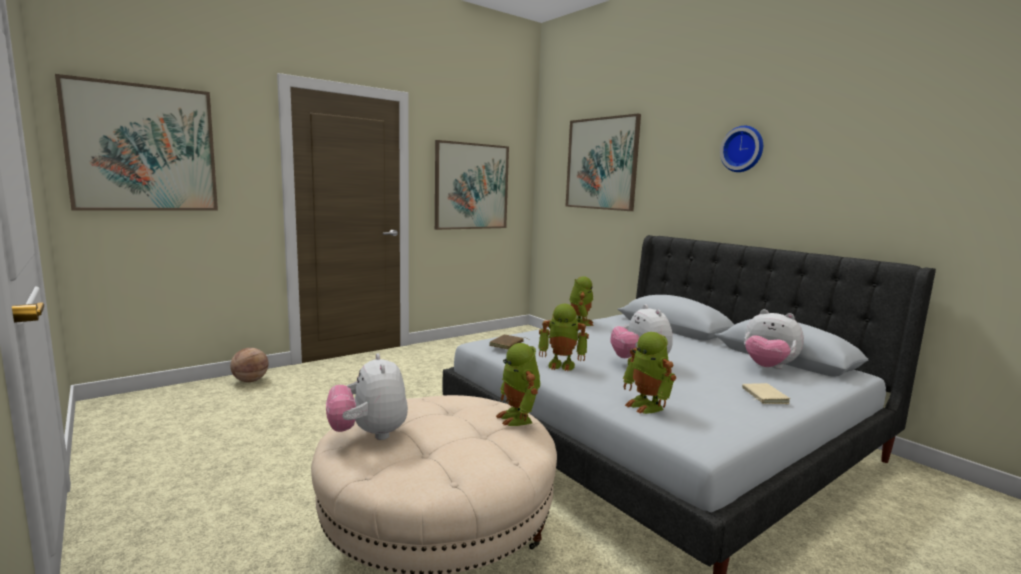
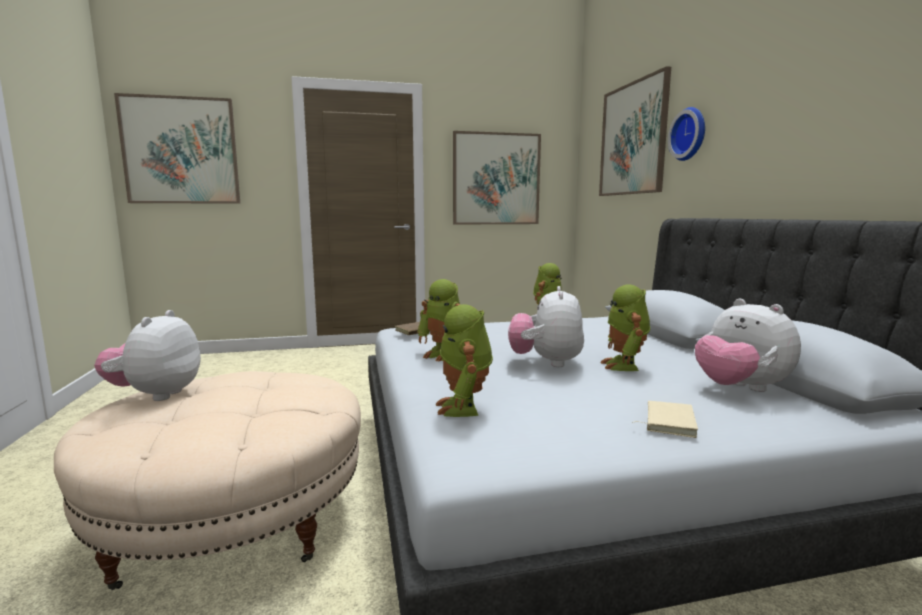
camera: 25 degrees right, 0 degrees up
(250, 381) = (262, 357): basketball -> none
(518, 418) = (315, 401): toy robot -> toy robot (624, 366)
(743, 149) = (787, 81): wall clock -> wall clock (690, 134)

